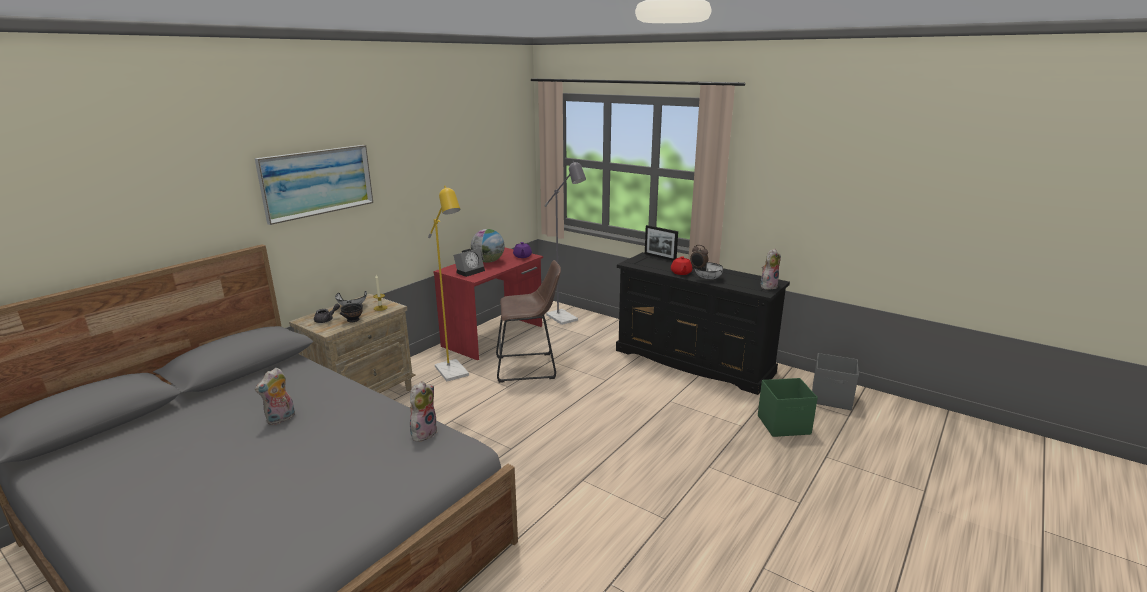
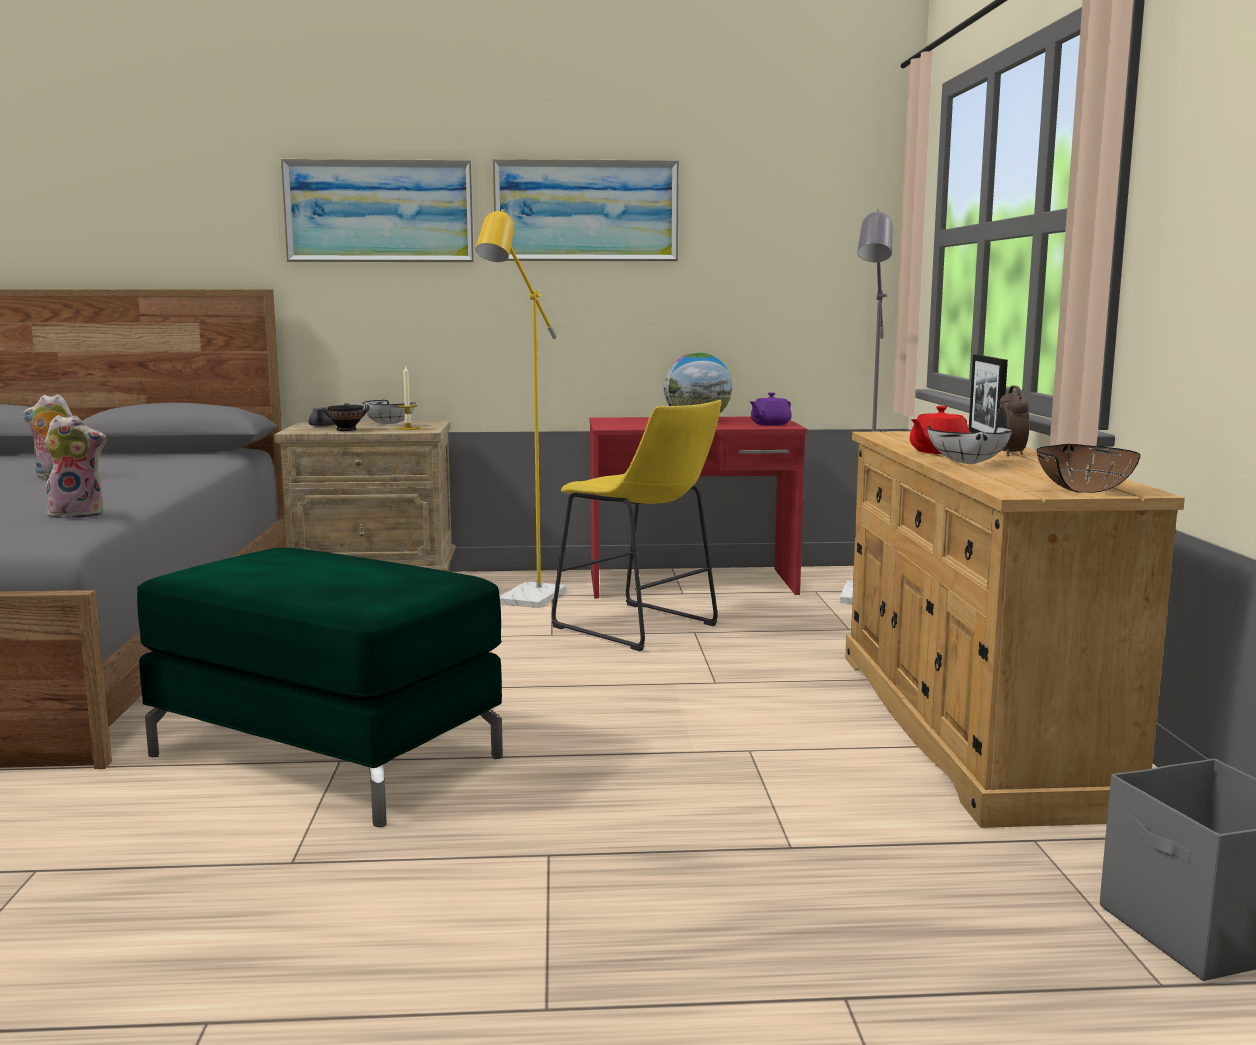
camera: 50 degrees right, 10 degrees down
(418, 164) = (586, 211): none -> picture
(470, 271) = (632, 423): alarm clock -> none
(530, 367) = (641, 628): brown stool -> yellow stool
(574, 481) = (328, 755): none -> green ottoman
(694, 361) = (971, 726): black dresser -> beige dresser
(768, 286) = (1078, 490): plush toy -> brown bowl
(784, 425) = (897, 897): green storage box -> none

